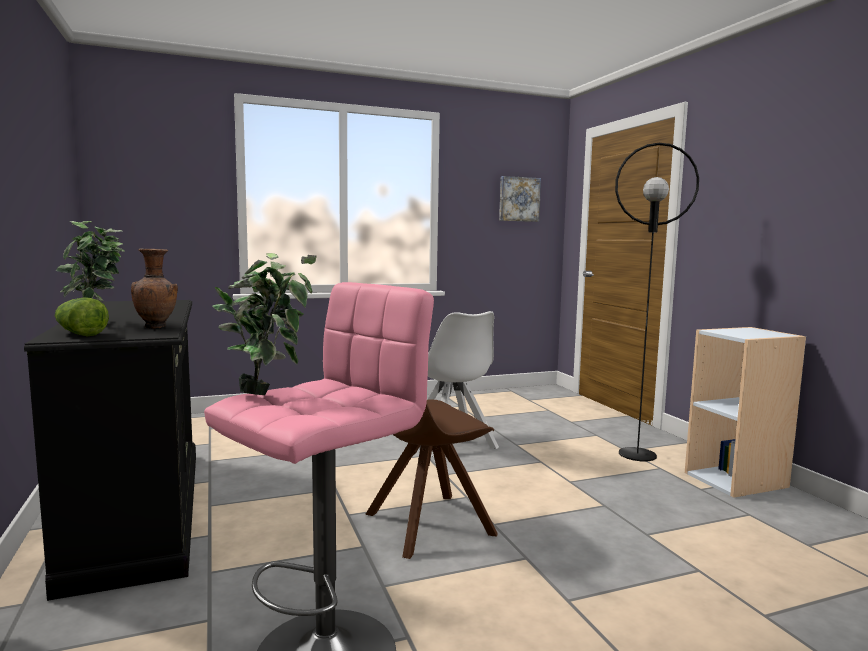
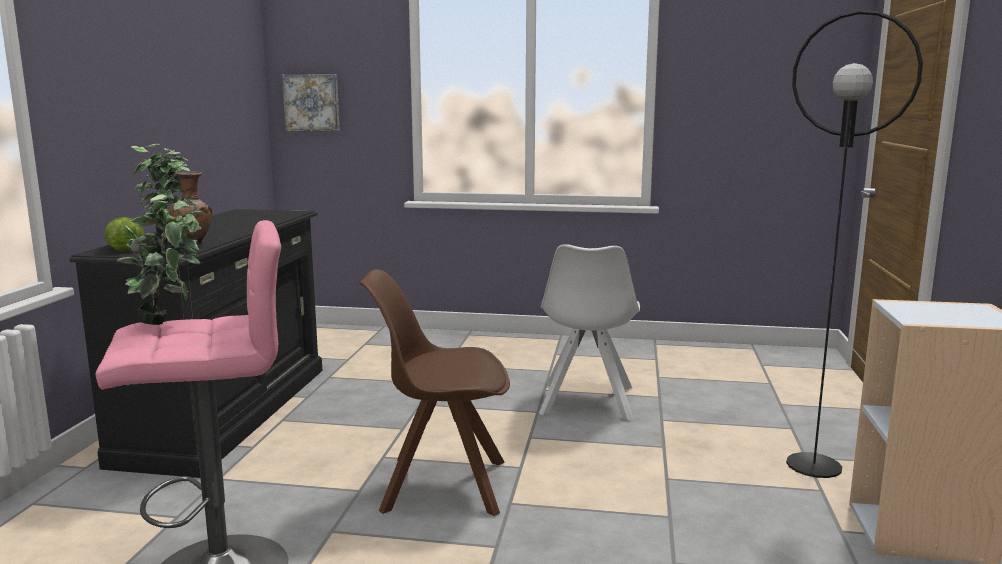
camera: 30 degrees right, 5 degrees up
(518, 199) = (782, 80): picture -> picture (312, 102)

